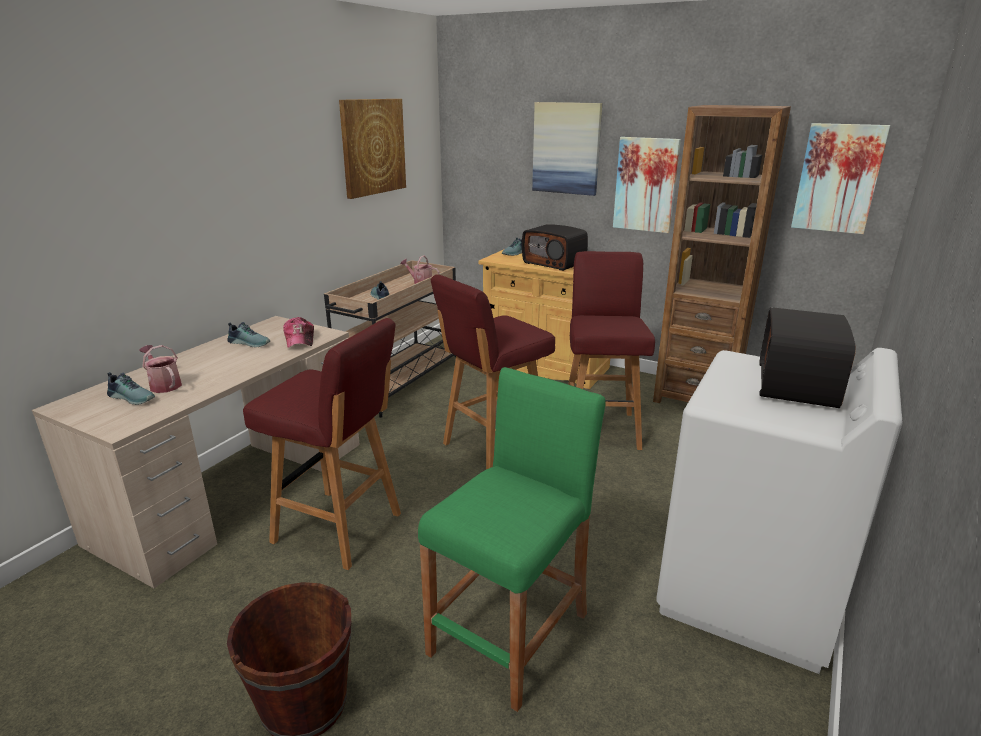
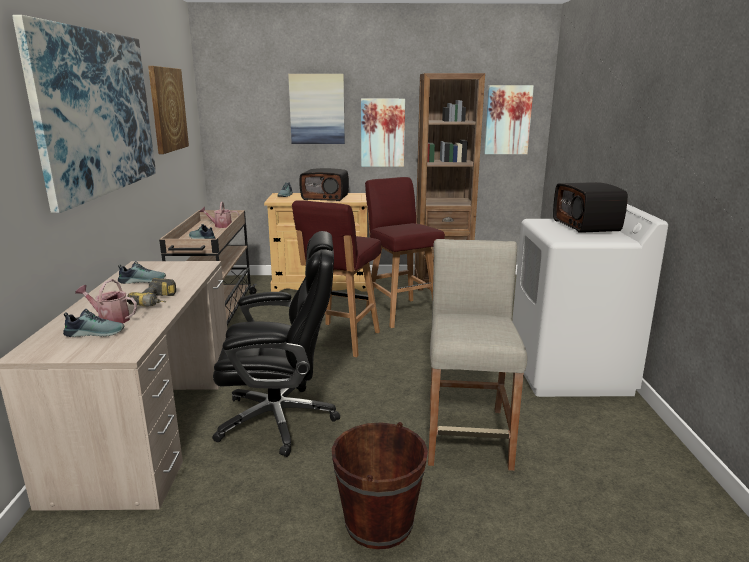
camera: 30 degrees left, 5 degrees down
(225, 374) = (158, 302): none -> power drill
(232, 159) = (96, 113): none -> picture
(300, 339) = (186, 271): cap -> none
(340, 529) = (280, 419): red stool -> black office chair
(510, 634) = (467, 436): green stool -> beige stool

